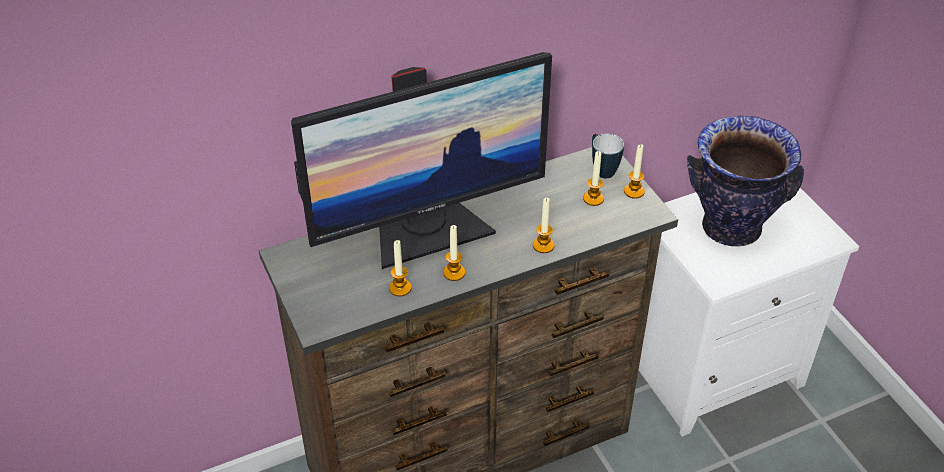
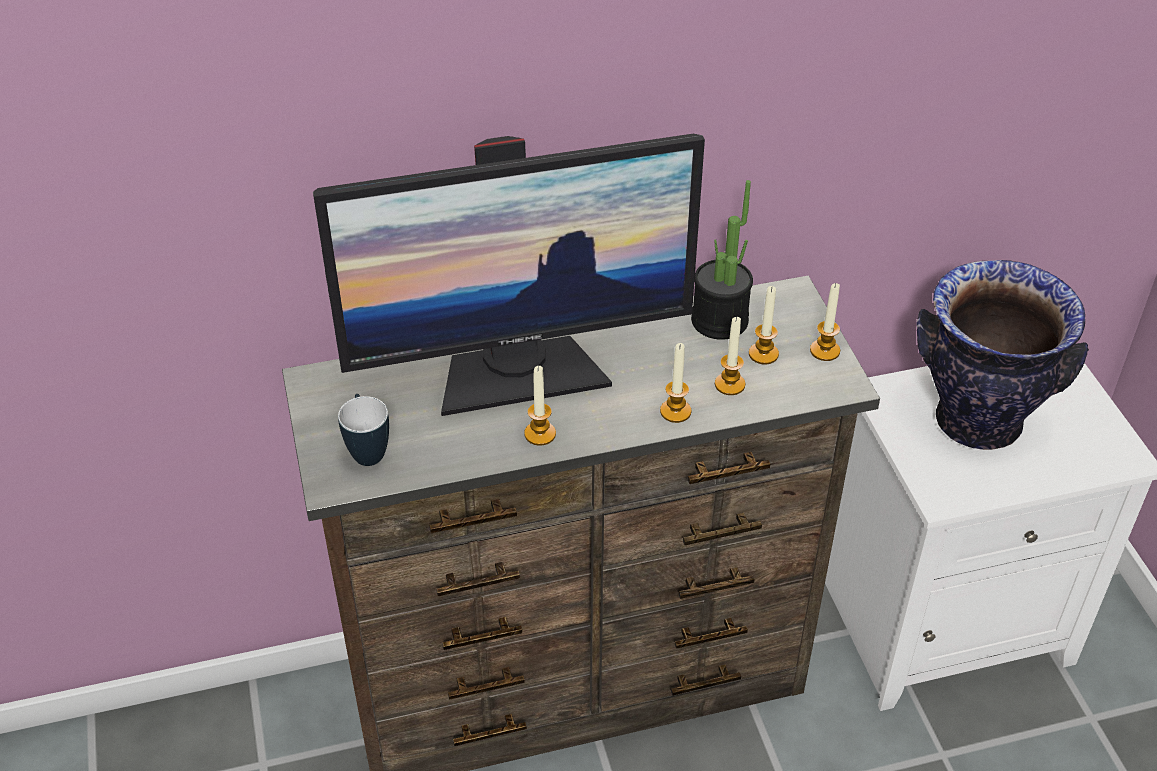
camera: 10 degrees right, 0 degrees up
(400, 288) = (459, 445): candle -> candle (729, 384)
(558, 179) = (719, 321): none -> potted plant
(601, 169) = (785, 314): mug -> mug (367, 449)

